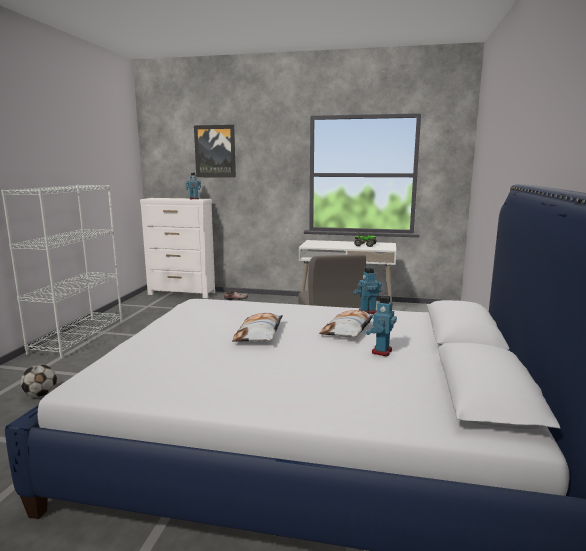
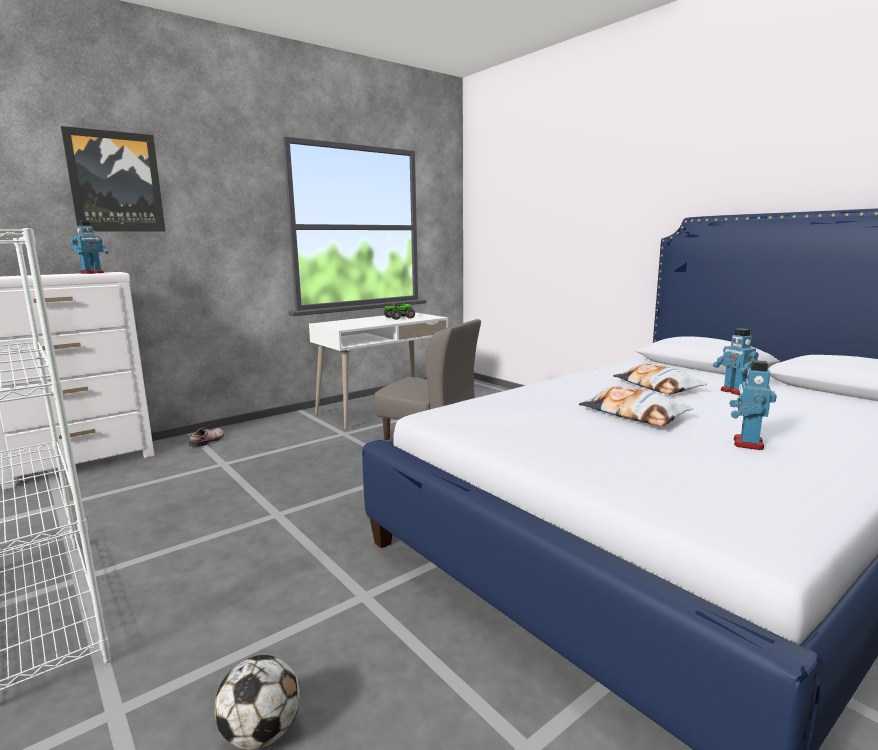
camera: 50 degrees left, 0 degrees up
(367, 312) = (606, 371): toy robot -> toy robot (747, 443)

